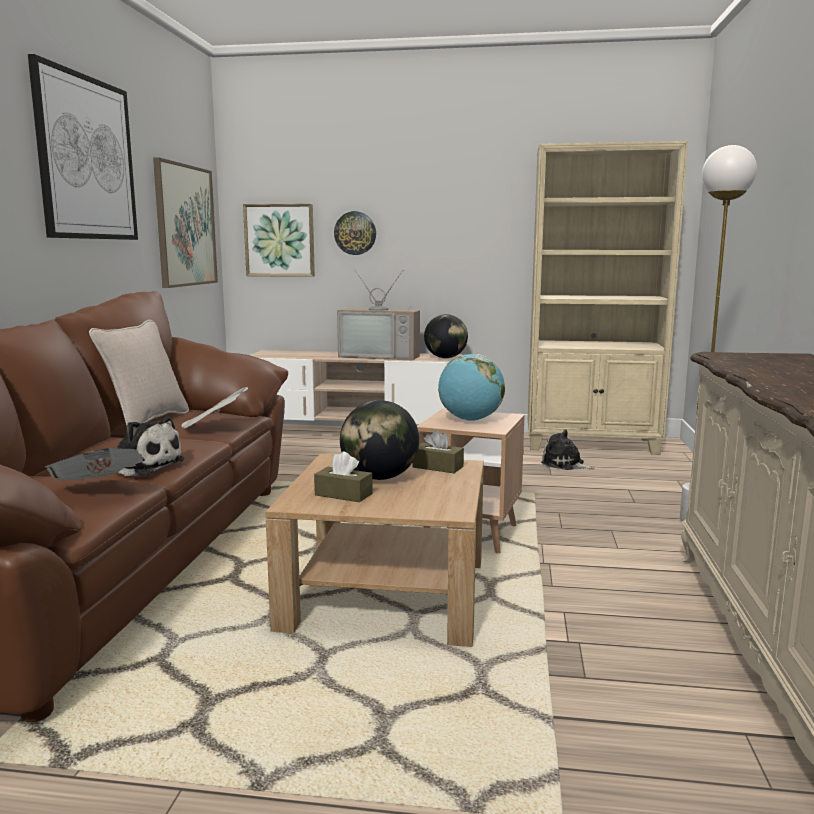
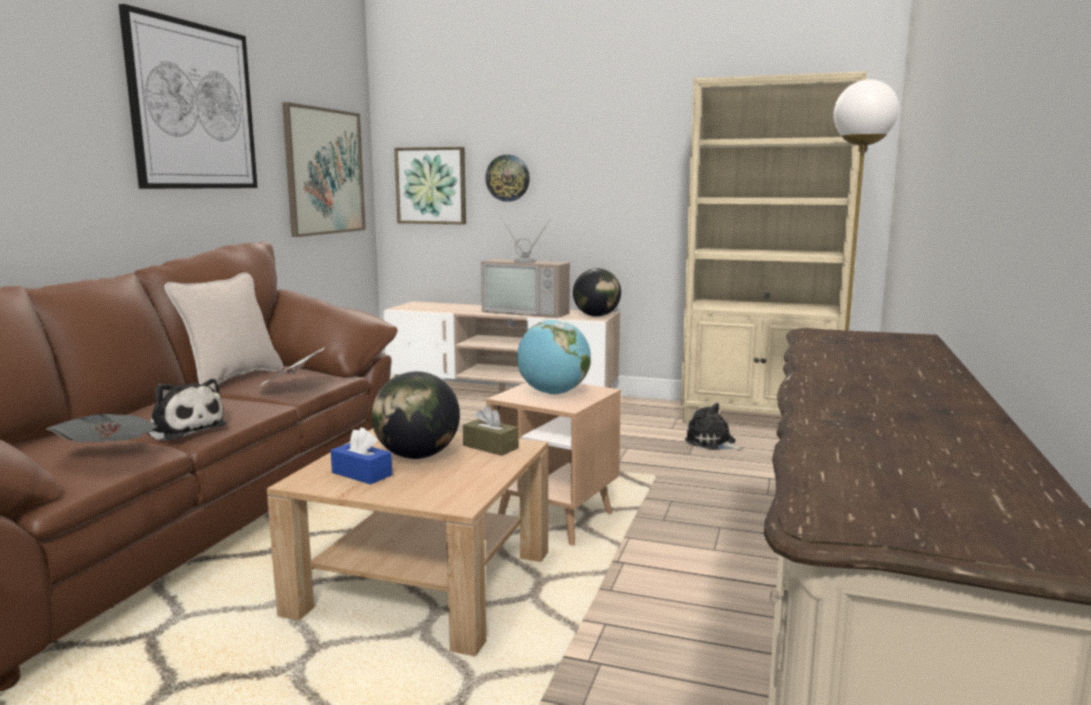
camera: 10 degrees right, 0 degrees up
(343, 494) = (362, 474): brown tissue box -> blue tissue box

